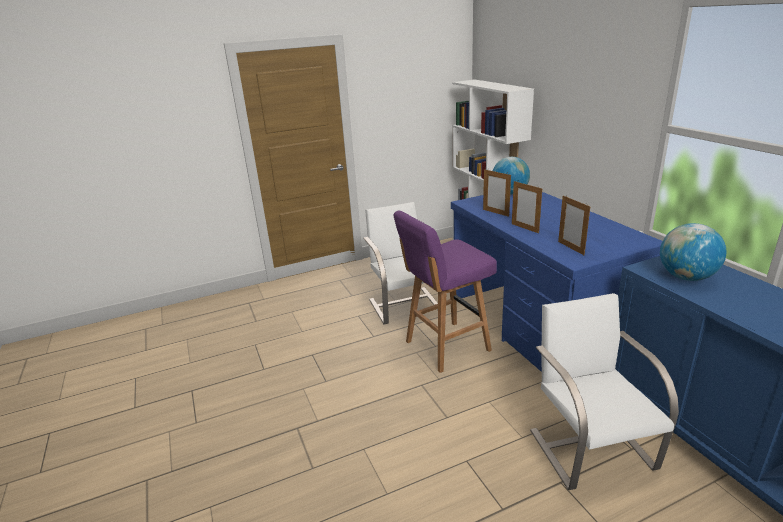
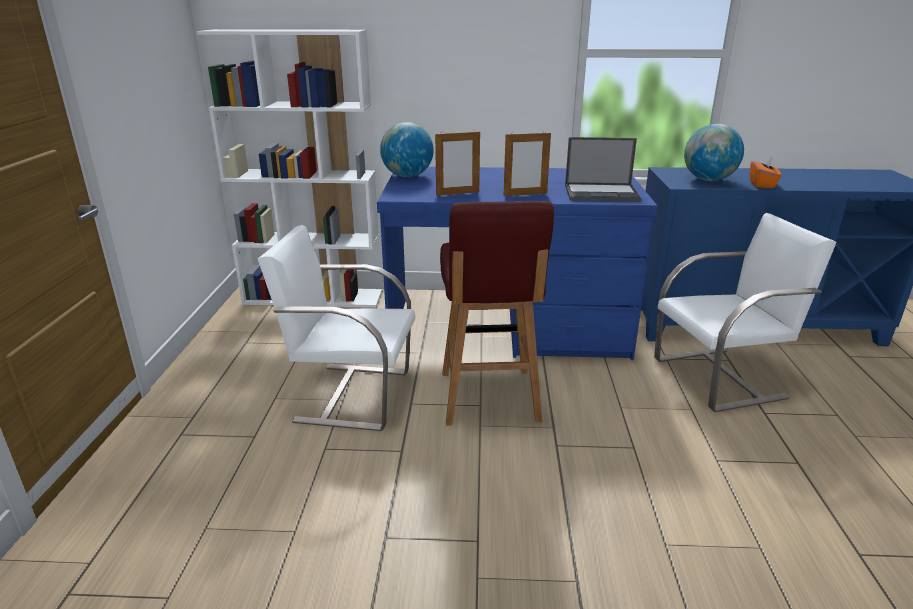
camera: 65 degrees left, 0 degrees up
(445, 346) = (489, 398): purple stool -> red stool
(571, 248) = (602, 193): picture frame -> laptop
(591, 447) = (720, 378): white chair -> white chair turned 150 degrees clockwise
(722, 303) = (762, 184): none -> orange tissue box

